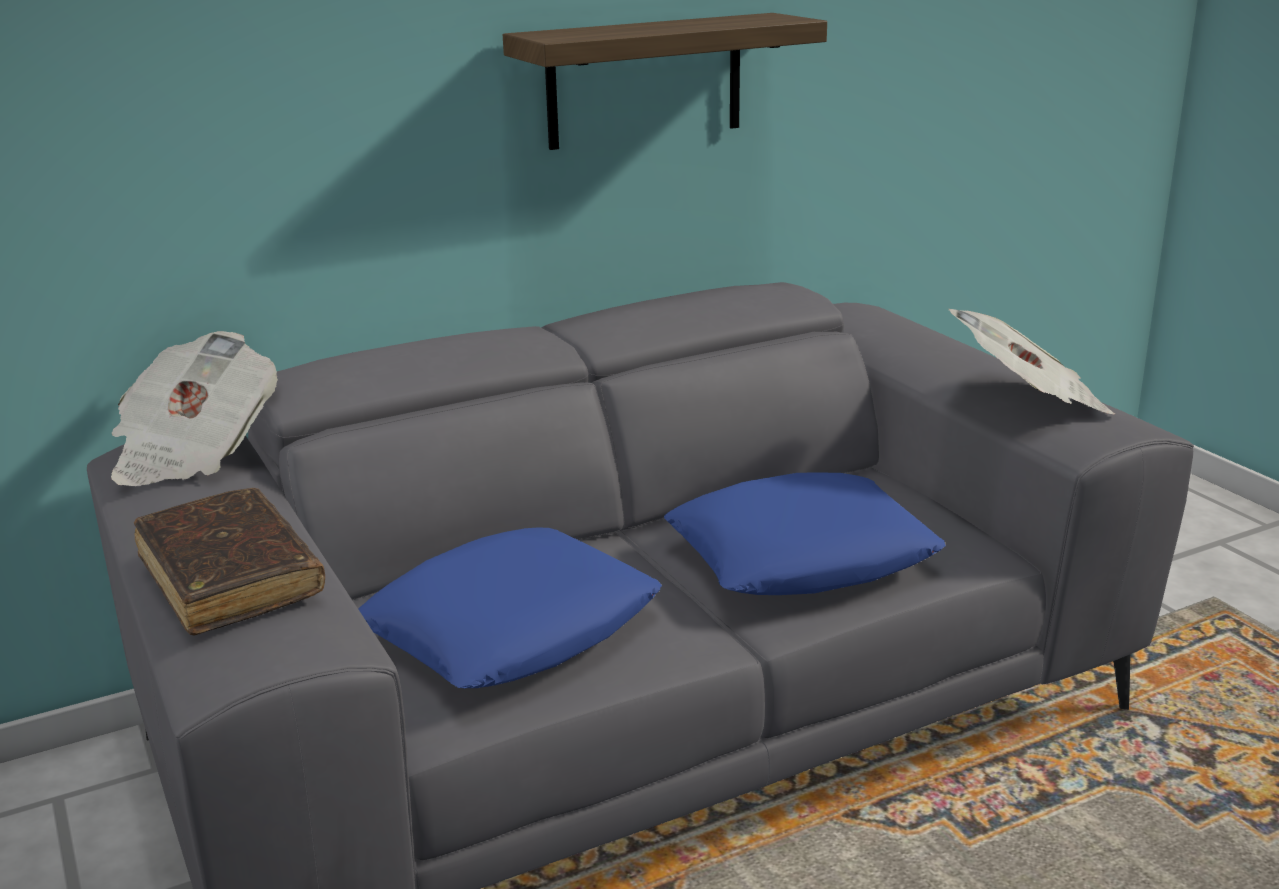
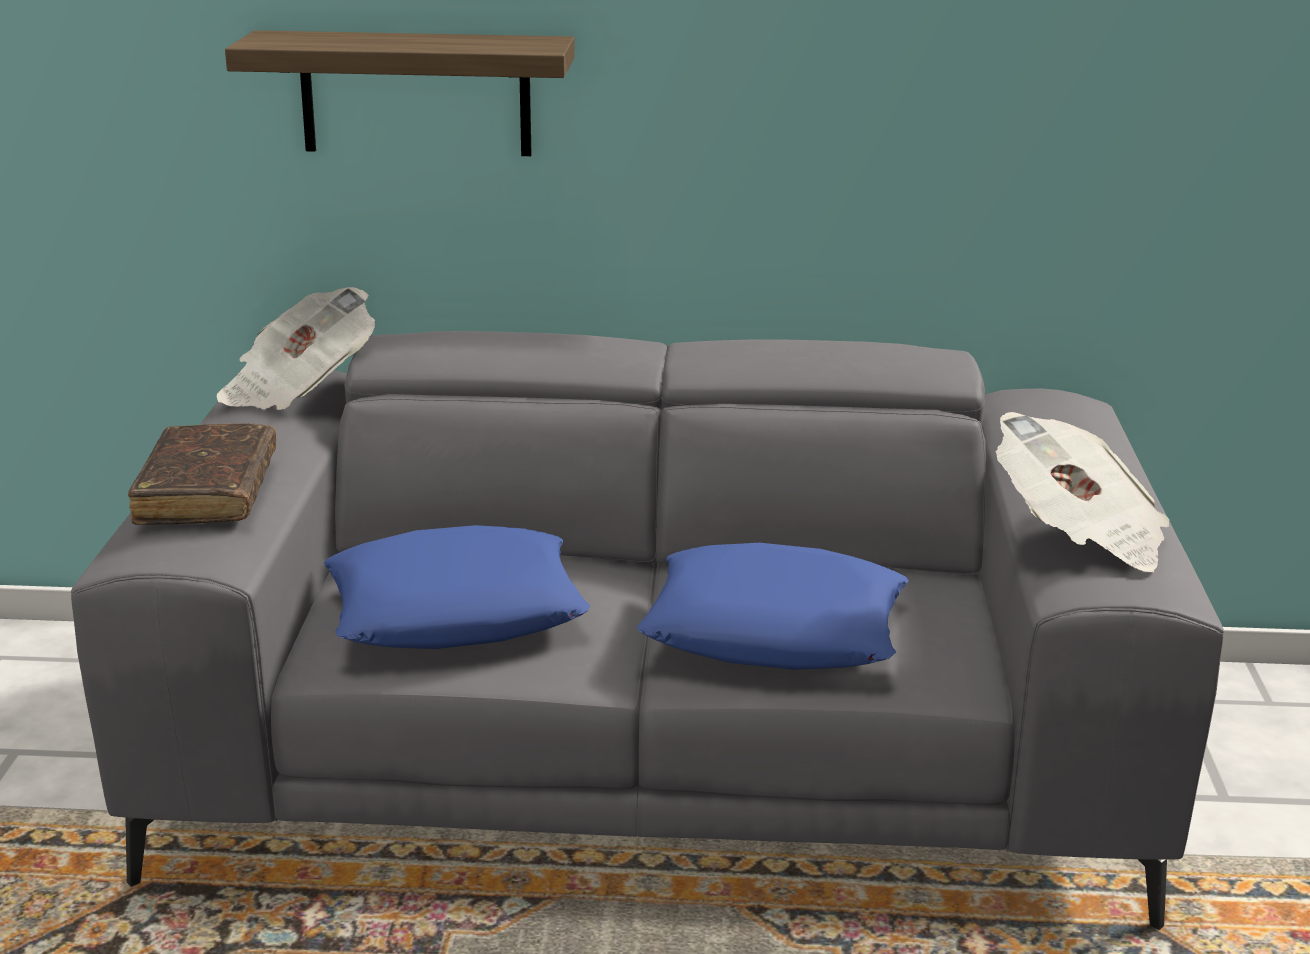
camera: 30 degrees right, 0 degrees up
(645, 81) = (825, 109): shelf -> shelf (416, 93)

